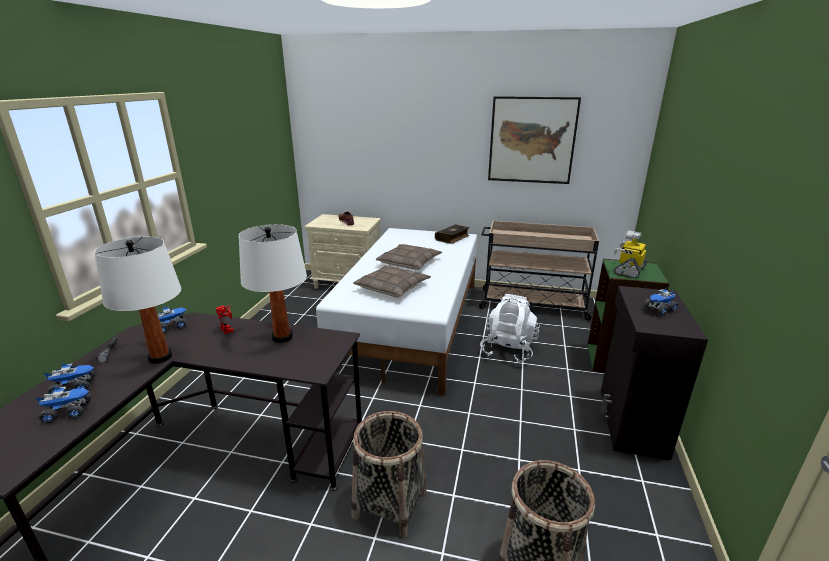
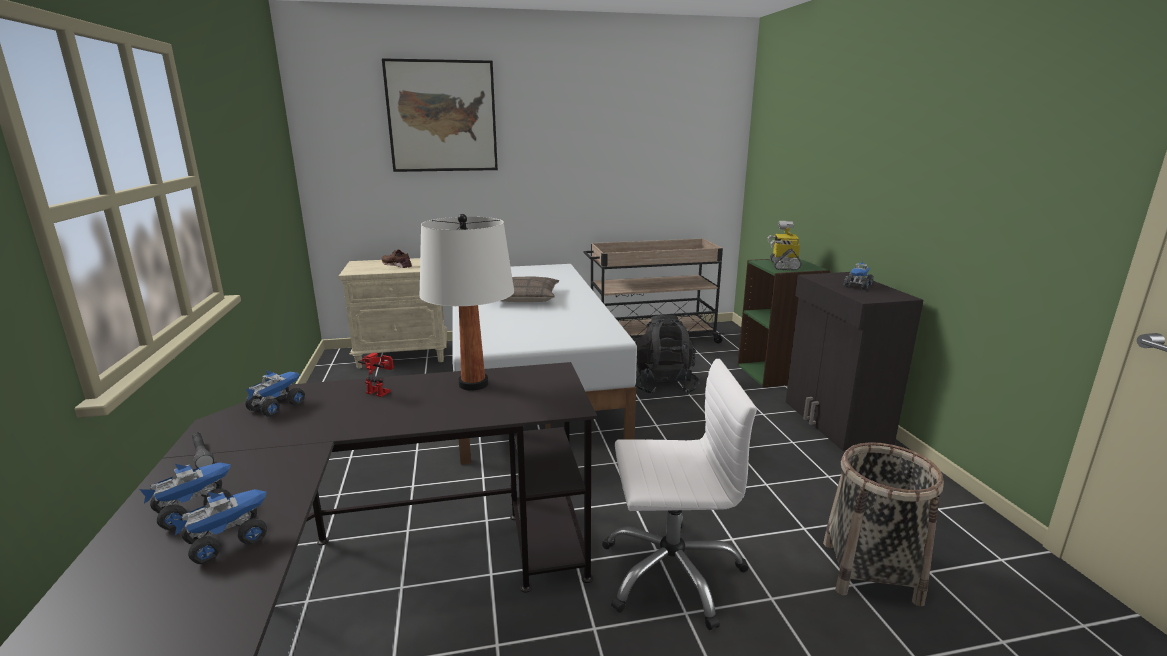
camera: 25 degrees left, 5 degrees down
(160, 357) = (307, 441): white table lamp -> none
(390, 504) = (671, 572): basket -> white office chair
(392, 287) = (533, 323): pillow -> none
(452, 238) = (548, 270): book -> none
(508, 349) = (663, 385): white backpack -> black backpack
(532, 140) = (626, 142): picture -> picture (442, 116)

